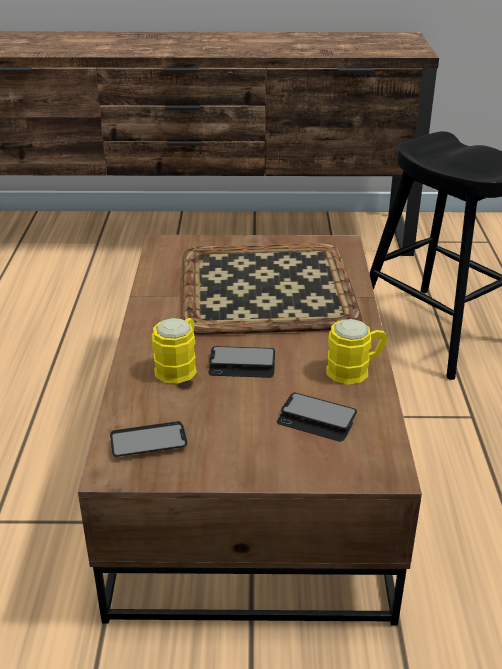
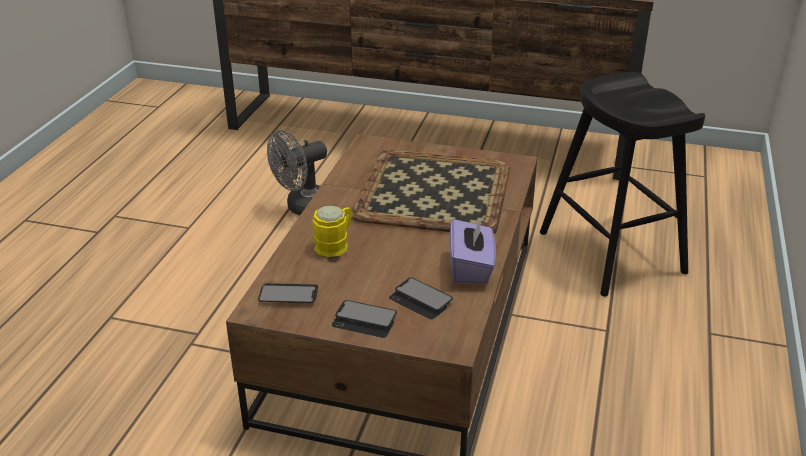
camera: 15 degrees right, 0 degrees up
(80, 332) = (303, 208): none -> grey fan
(242, 364) = (384, 250): phone -> phone (364, 320)
(355, 370) = (471, 268): yellow mug -> purple tissue box

